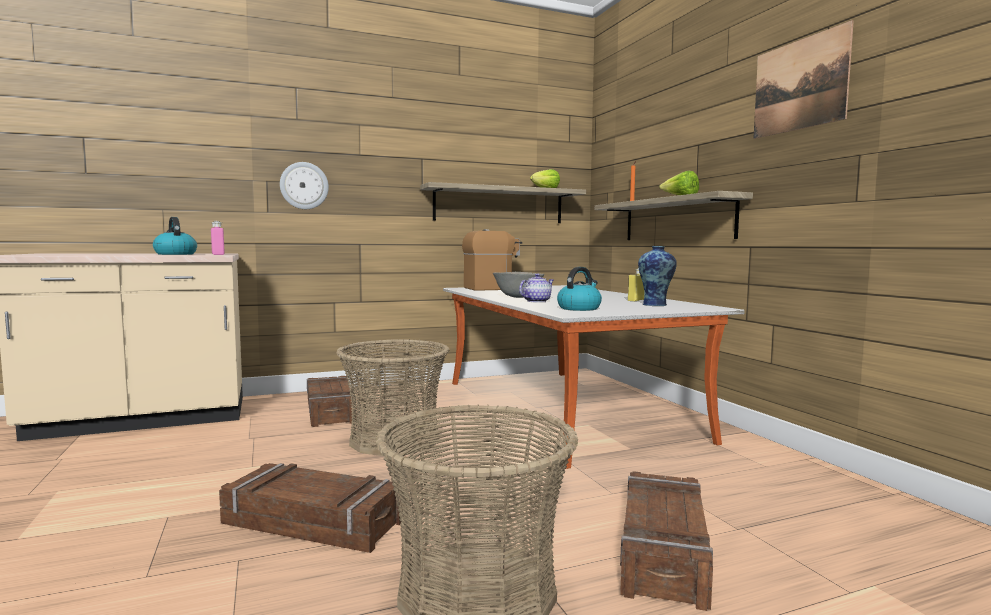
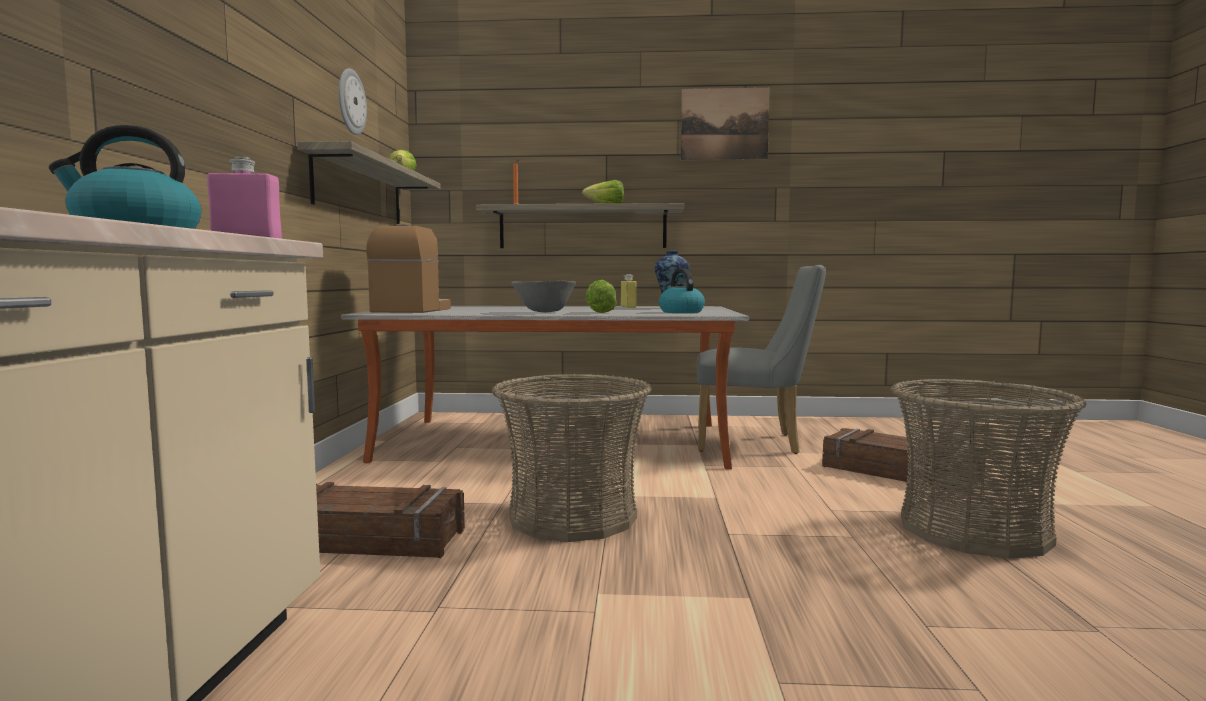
camera: 65 degrees left, 0 degrees up
(304, 185) = (161, 100): wall clock -> wall clock (350, 102)
(312, 523) = (829, 580): crate -> none
(536, 301) = (598, 312): teapot -> lettuce
(681, 469) = (755, 442): none -> grey chair

